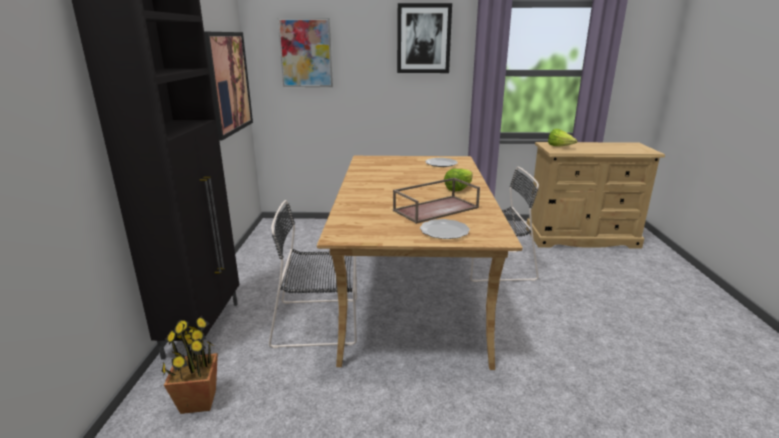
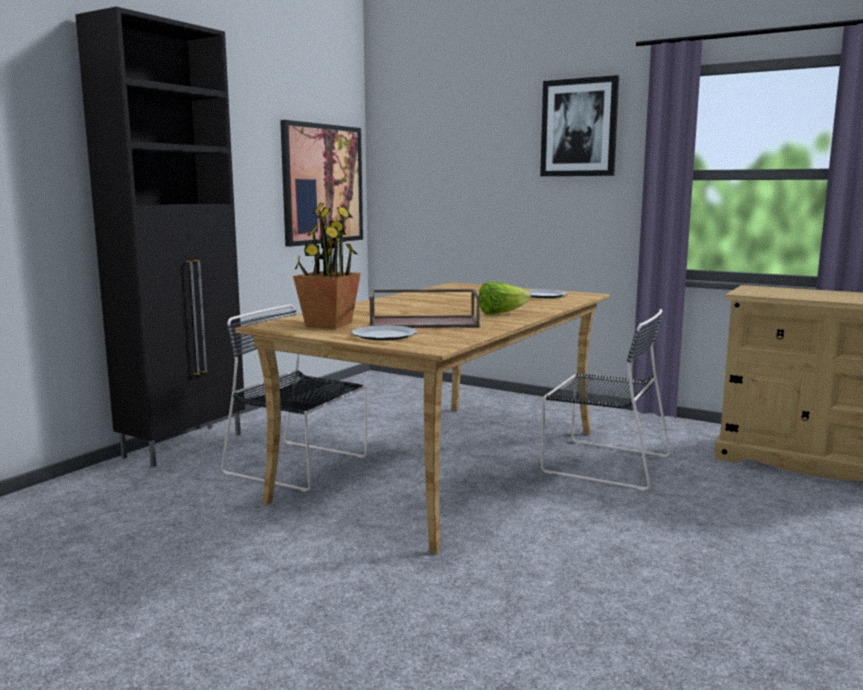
camera: 30 degrees right, 10 degrees down
(198, 402) = (109, 493): potted plant -> potted plant (328, 324)
(306, 53) = (431, 152): picture -> none
(559, 147) = (766, 291): lettuce -> none

